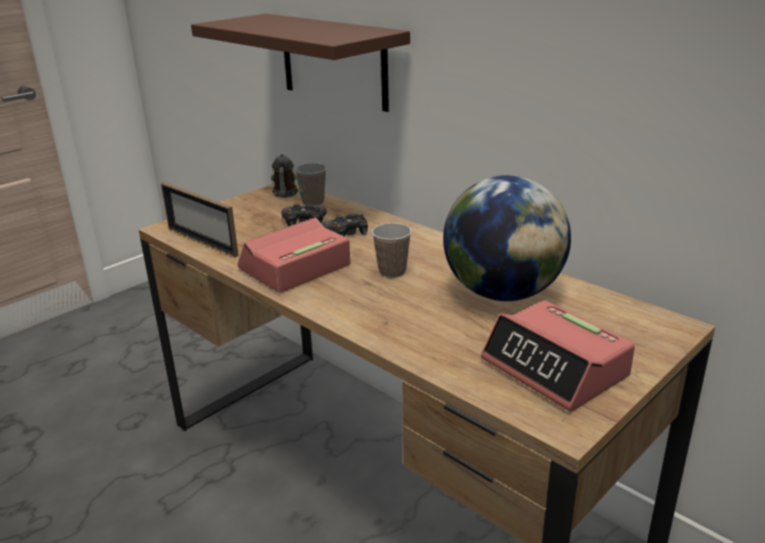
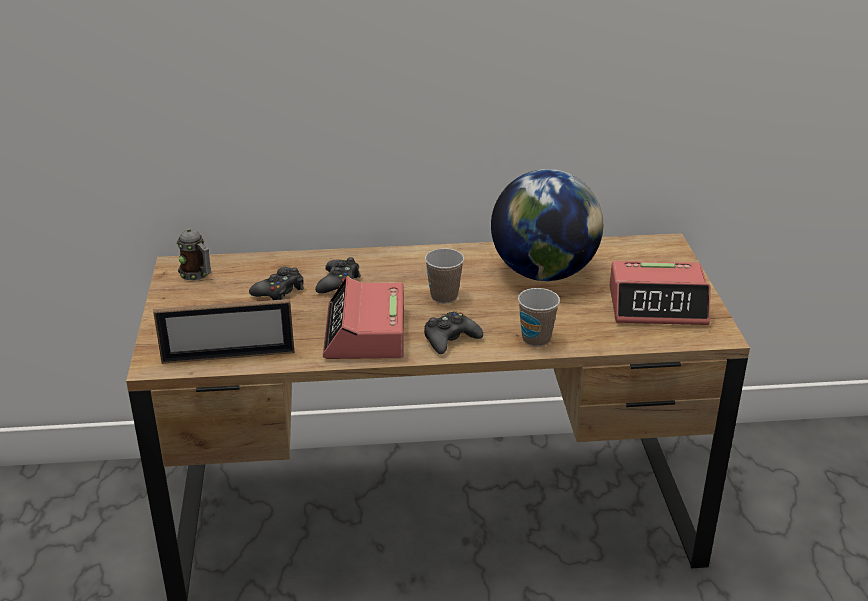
camera: 50 degrees left, 5 degrees up
(313, 202) = (244, 269): cup -> cup (536, 339)
(333, 61) = (228, 104): brown shelf -> none
(335, 299) = (450, 339): none -> black game controller

